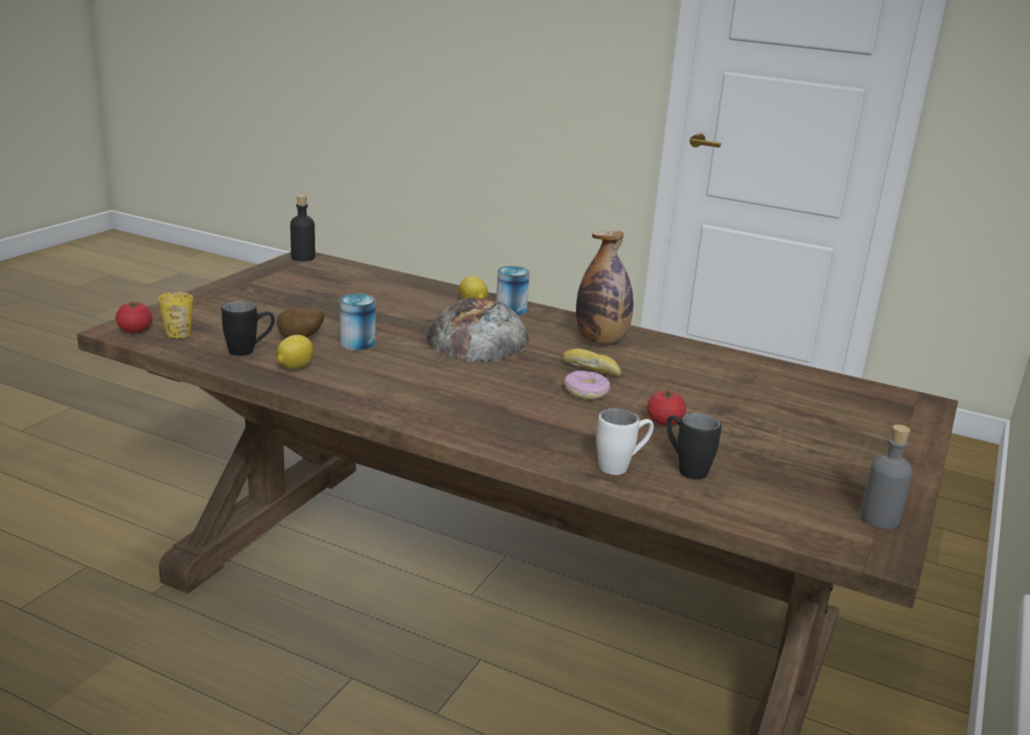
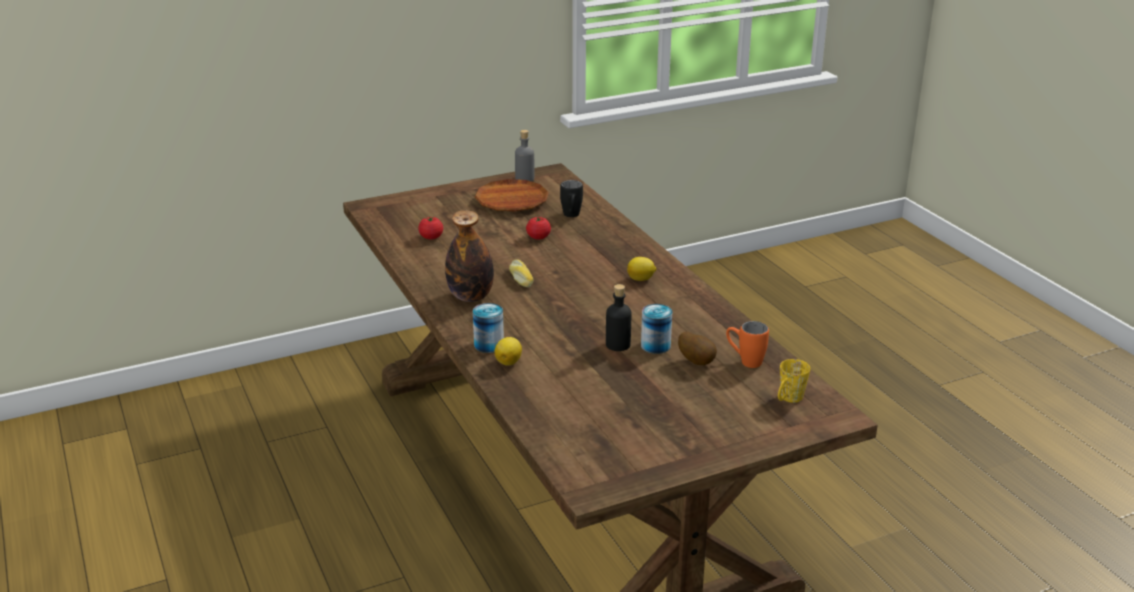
camera: 140 degrees left, 5 degrees up
(135, 330) = (826, 411): tomato -> tomato (431, 237)
(249, 351) = (744, 361): black mug -> orange mug
(294, 367) = (722, 336): lemon -> lemon (641, 279)
(303, 257) = (591, 489): black bottle -> black bottle (618, 345)
(477, 337) = (557, 325): bread -> none
(586, 391) = (550, 265): donut -> none
(621, 466) = (602, 225): white mug -> none
(804, 467) = (511, 201): none -> brown plate

